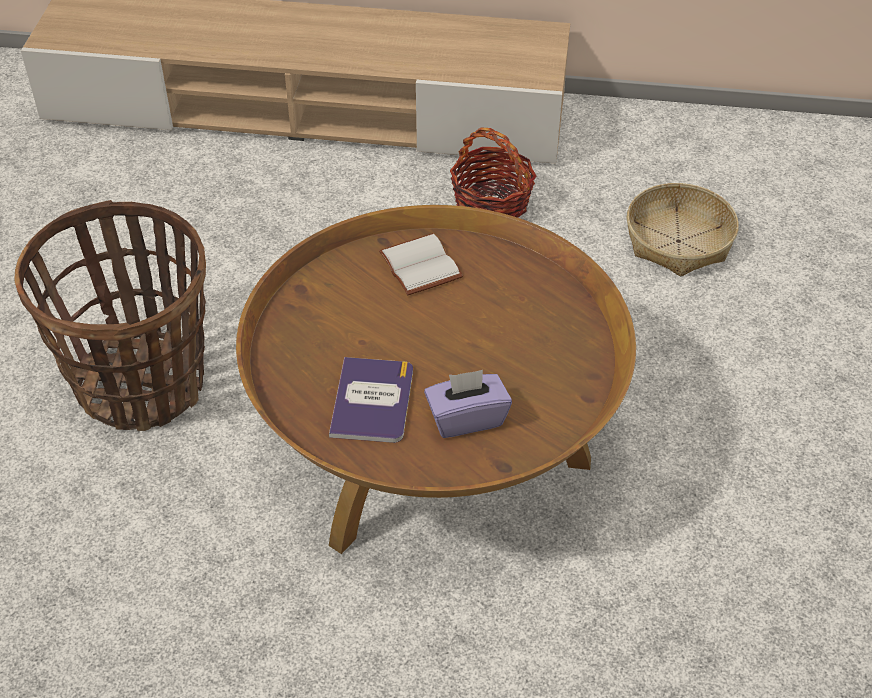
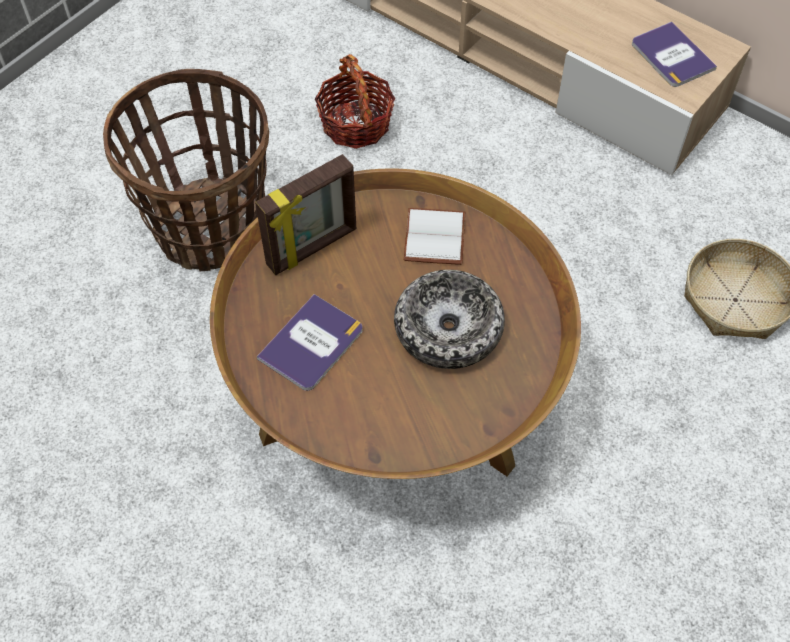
camera: 30 degrees right, 10 degrees up
(311, 321) = (312, 248): none -> picture frame
(466, 418) = (375, 397): purple tissue box -> none
(490, 333) = (448, 328): none -> bowl
(492, 203) = (590, 189): basket -> basket (356, 124)
(510, 52) = (672, 56): none -> book

